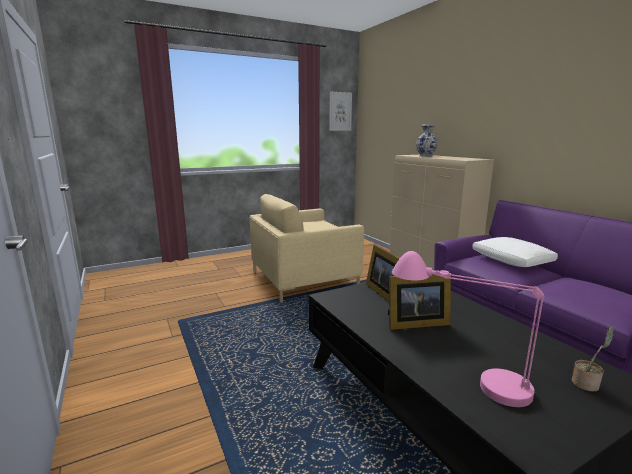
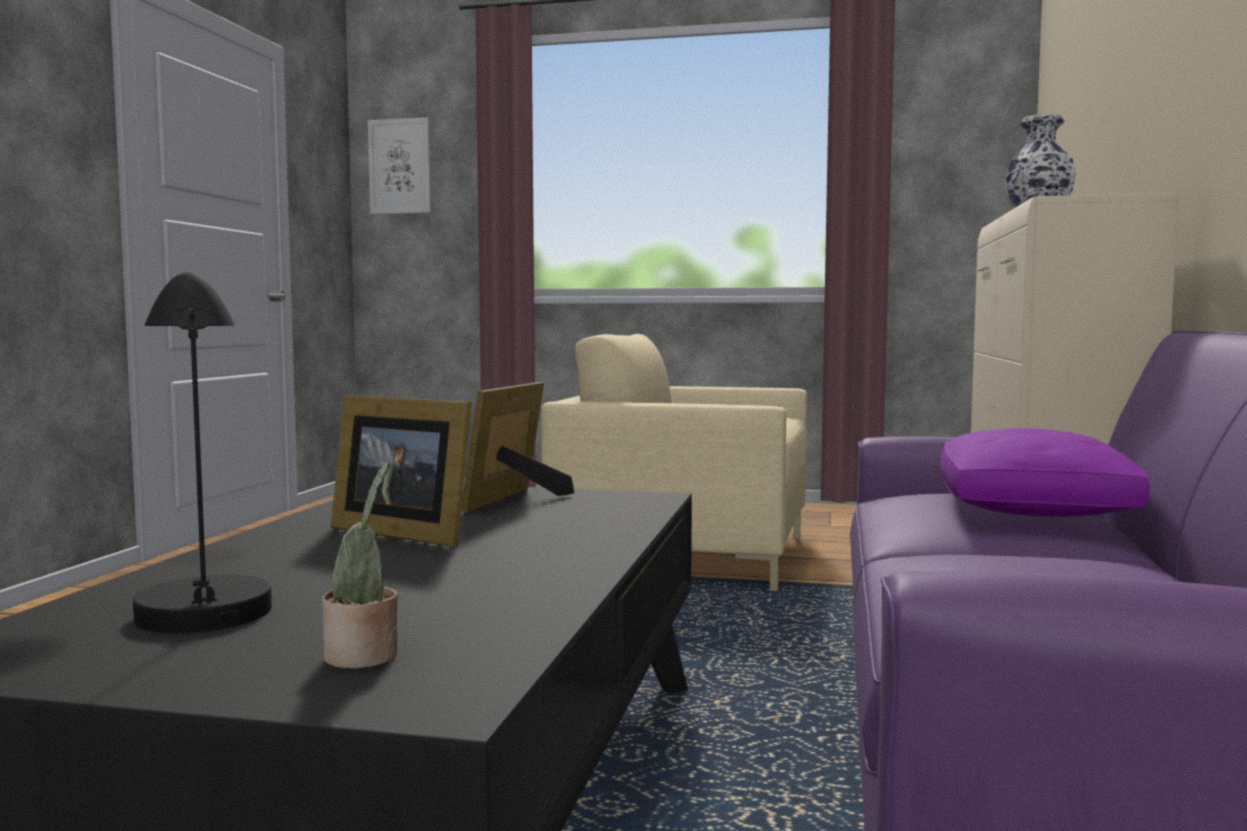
camera: 40 degrees right, 10 degrees down
(340, 111) = (971, 144): picture -> picture (399, 166)
(459, 378) = (202, 585): pink table lamp -> black table lamp
(512, 261) = (1032, 508): white pillow -> purple pillow

